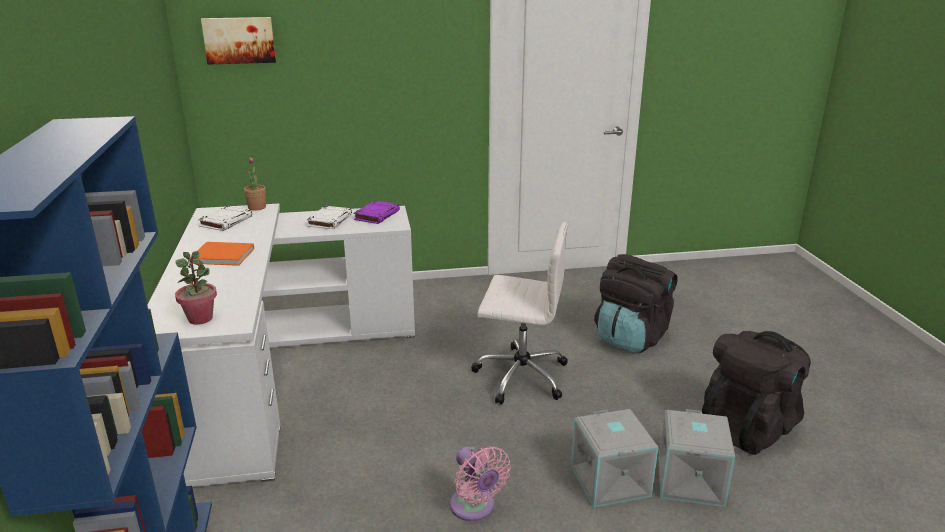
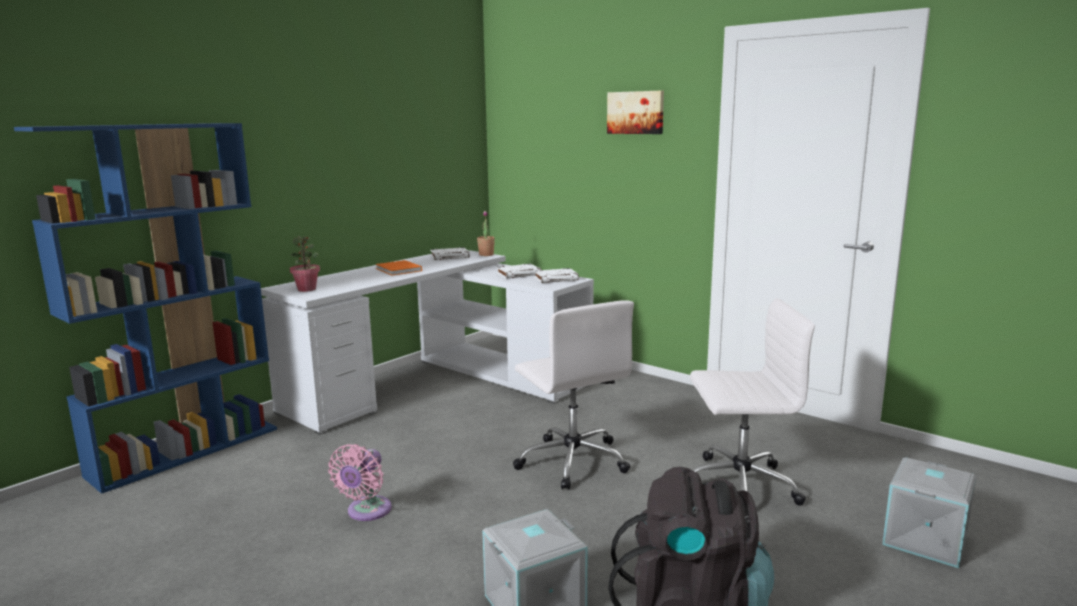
camera: 50 degrees right, 10 degrees down
(239, 40) = (523, 121): picture -> picture (636, 112)
(377, 215) = (556, 279): purple book -> white book
(611, 481) = (478, 559): grey storage box -> grey storage box (926, 540)
(631, 337) = (738, 486): black backpack -> white office chair

